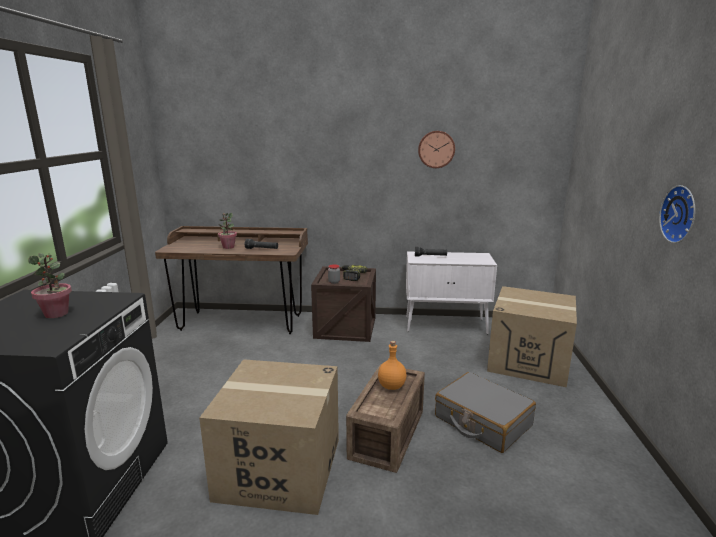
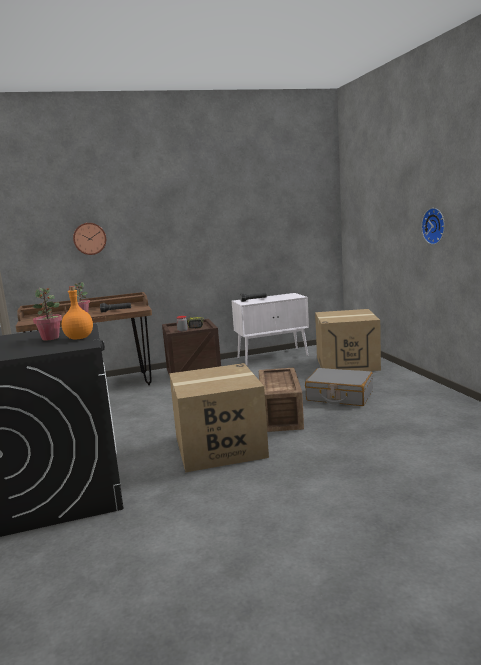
camera: 20 degrees left, 5 degrees down
(392, 386) = (277, 378): orange bottle -> orange bottle (79, 338)
(436, 149) = (243, 213): wall clock -> wall clock (89, 238)

